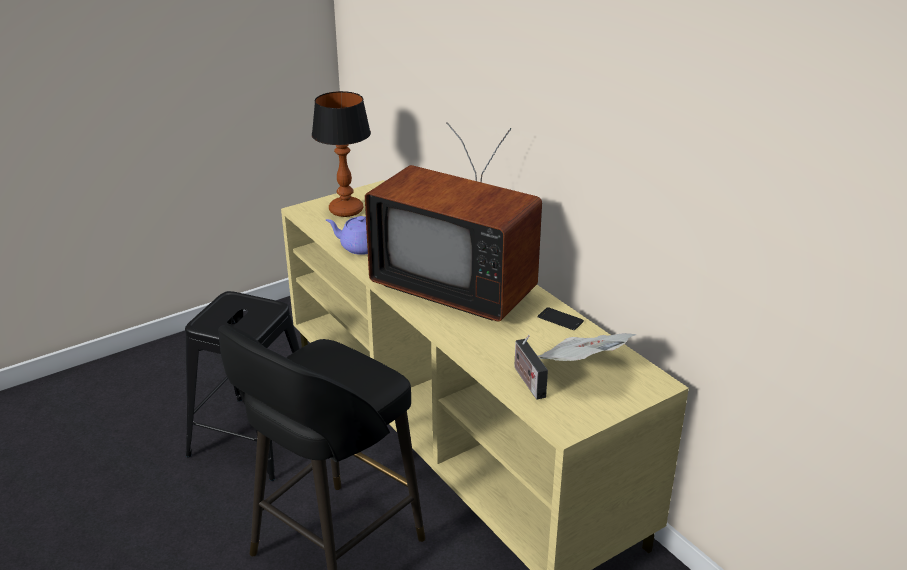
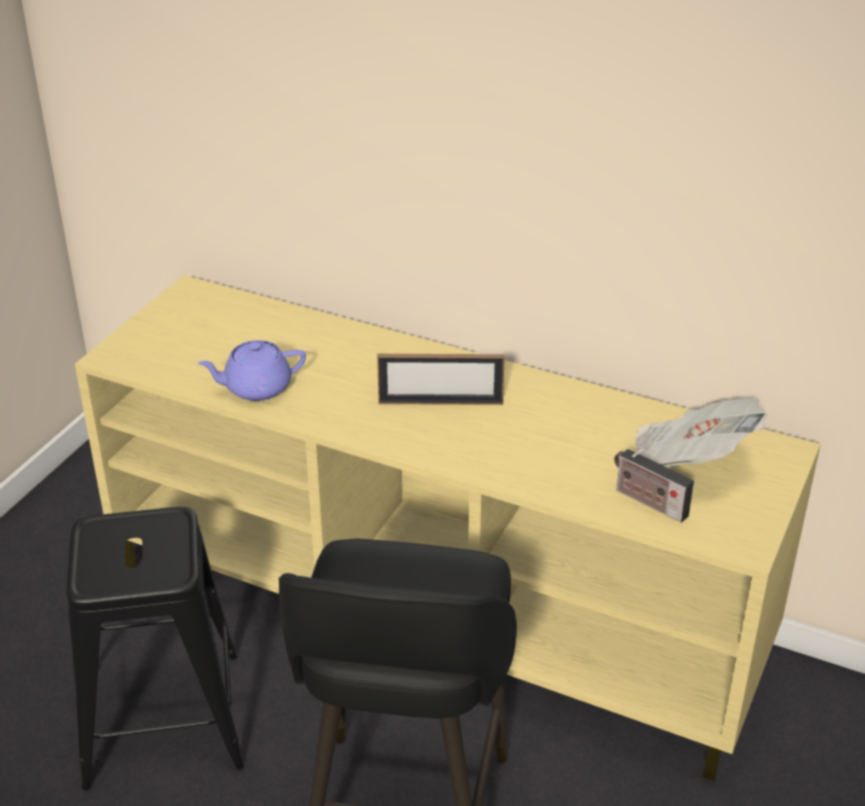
camera: 30 degrees left, 5 degrees up
(345, 210) = (176, 338): table lamp -> none
(457, 286) = (440, 403): television -> picture frame
(560, 319) = (606, 406): phone -> none

